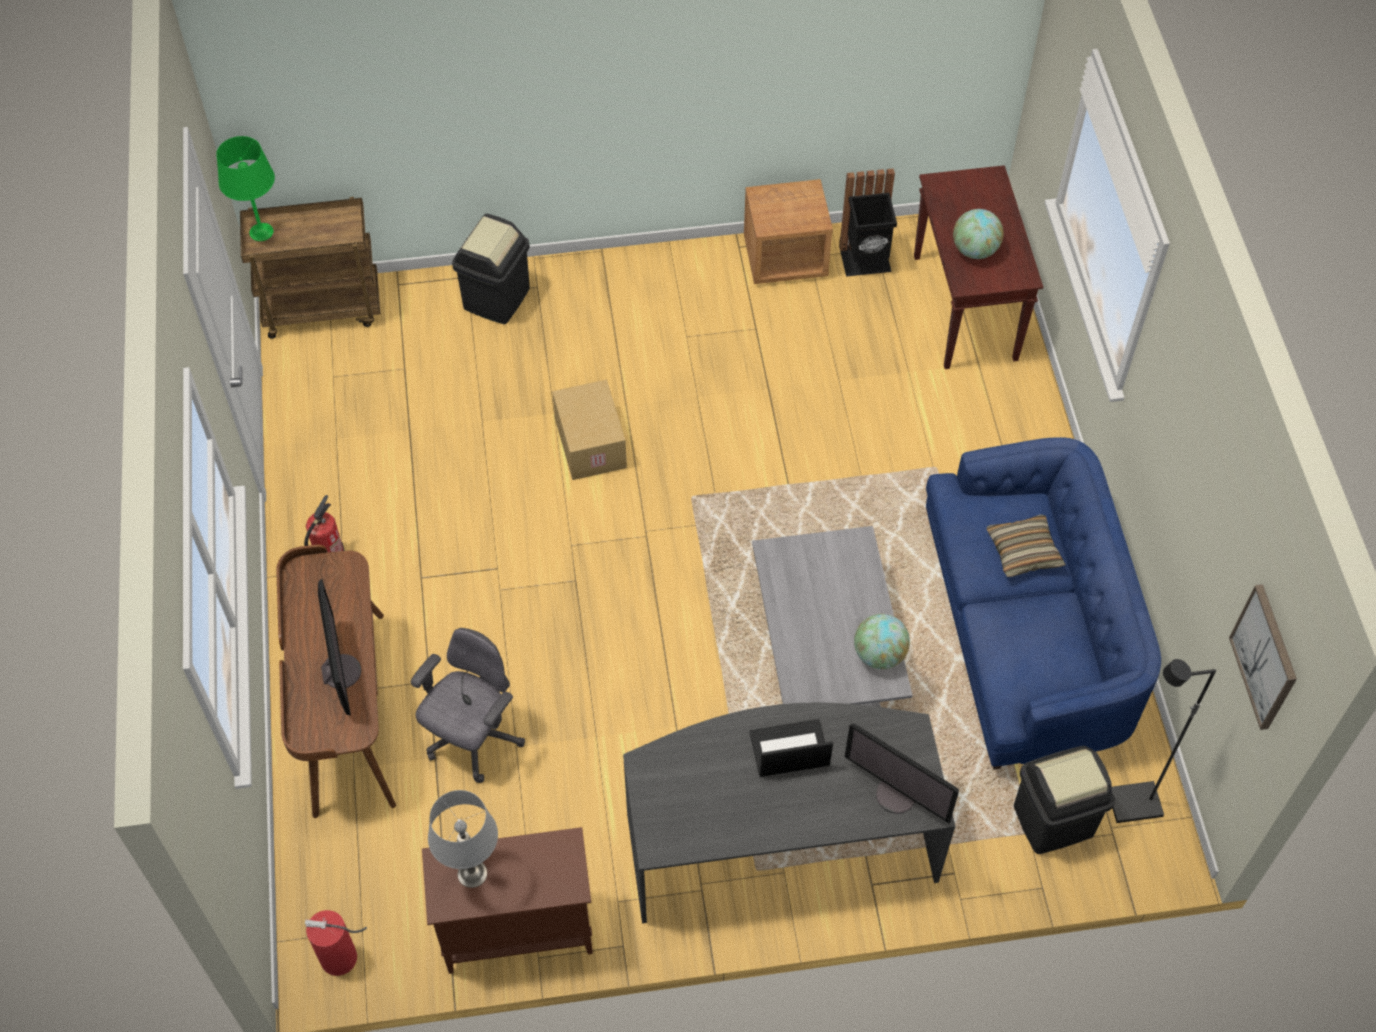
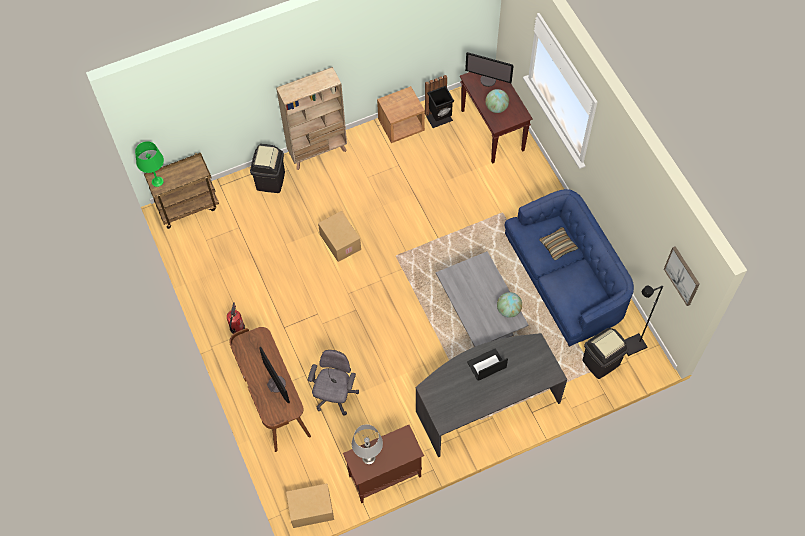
camera: 15 degrees left, 5 degrees up
(340, 958) = (311, 510): fire extinguisher -> cardboard box
(607, 268) = (318, 152): none -> beige bookcase
(897, 794) = (538, 372): monitor -> monitor (488, 80)

